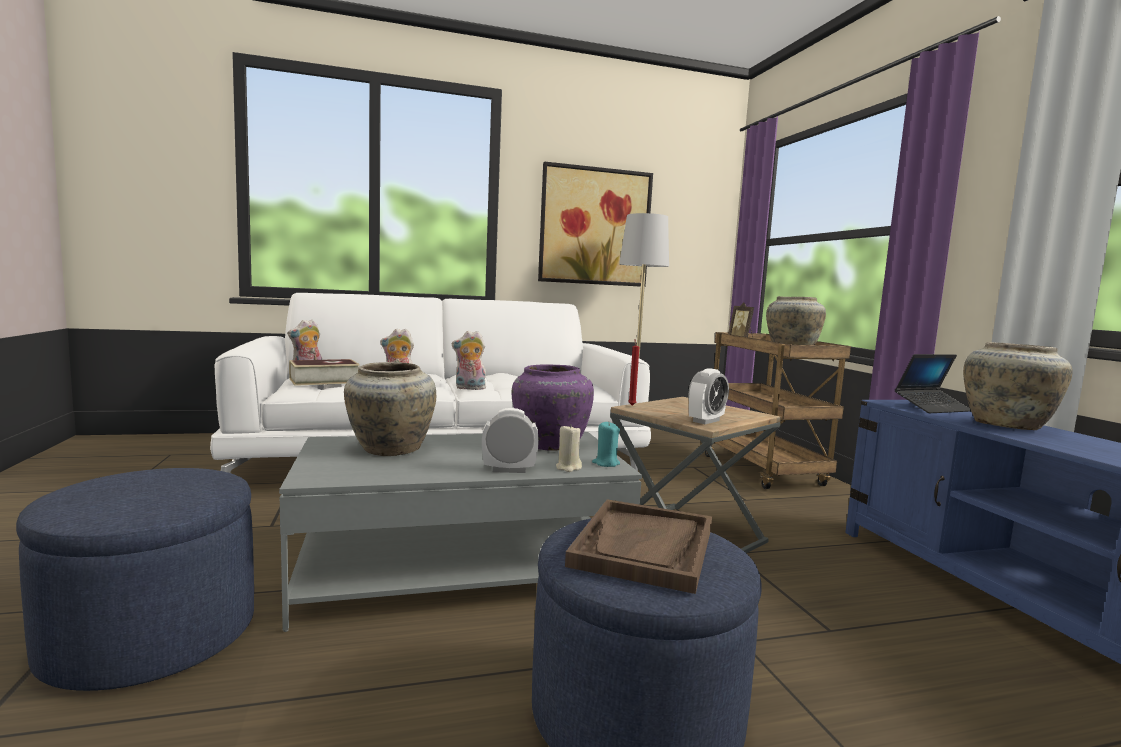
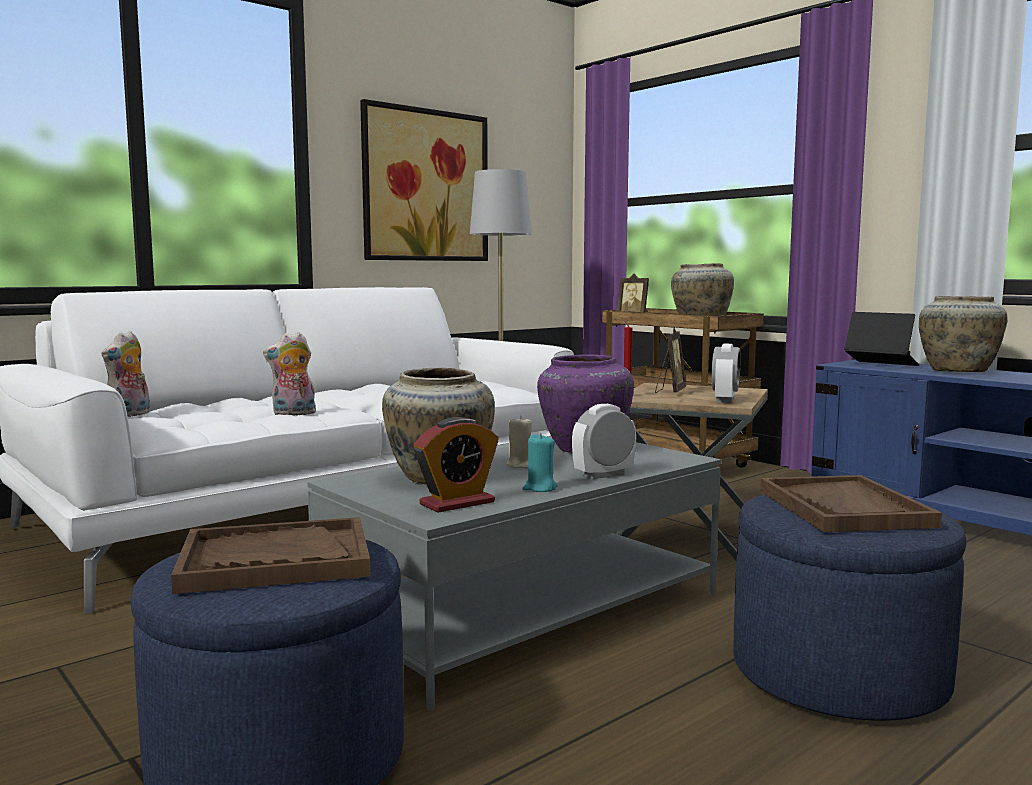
camera: 25 degrees left, 0 degrees up
(146, 490) = (275, 560): none -> brown tray
(324, 381) = (184, 417): book -> none
(350, 472) = (457, 503): none -> alarm clock
(469, 388) = (381, 405): plush toy -> none
(568, 467) = (650, 464): beige candle -> beige candle (520, 465)
(606, 463) = (672, 455): turquoise candle -> turquoise candle (539, 488)
(680, 407) = (670, 391): none -> picture frame
(932, 408) = (880, 365): laptop -> laptop turned 90 degrees counterclockwise

